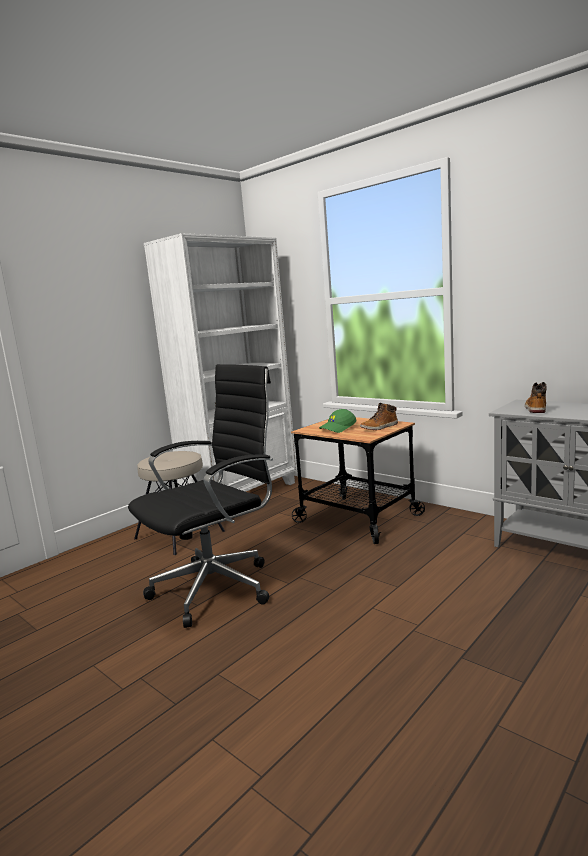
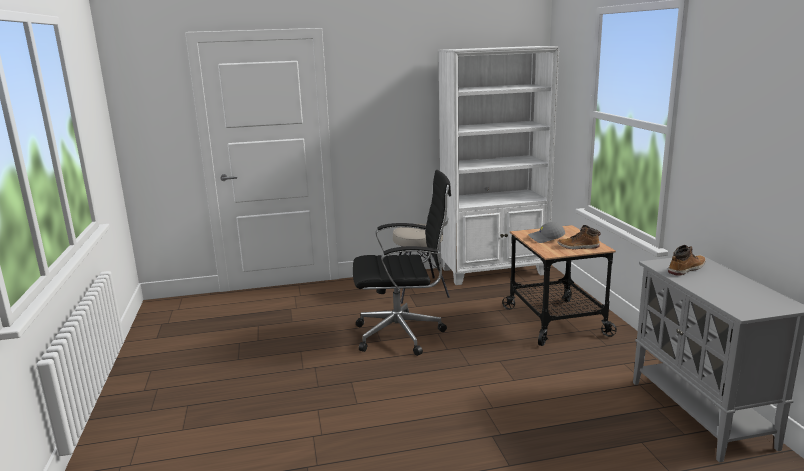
camera: 35 degrees right, 5 degrees up
(338, 428) = (546, 238): green cap -> grey cap

